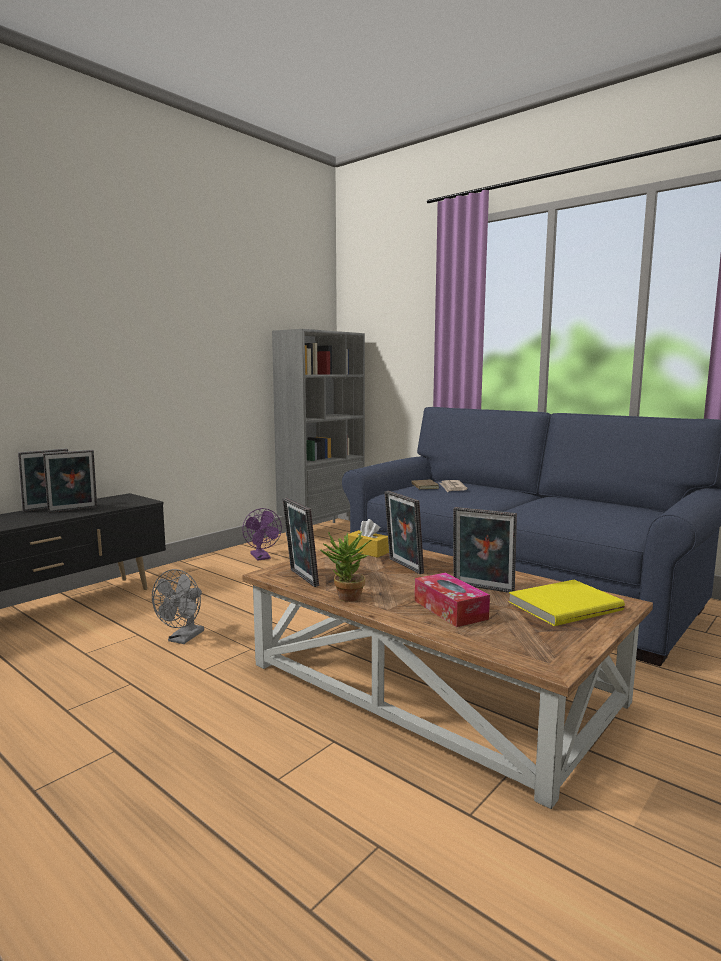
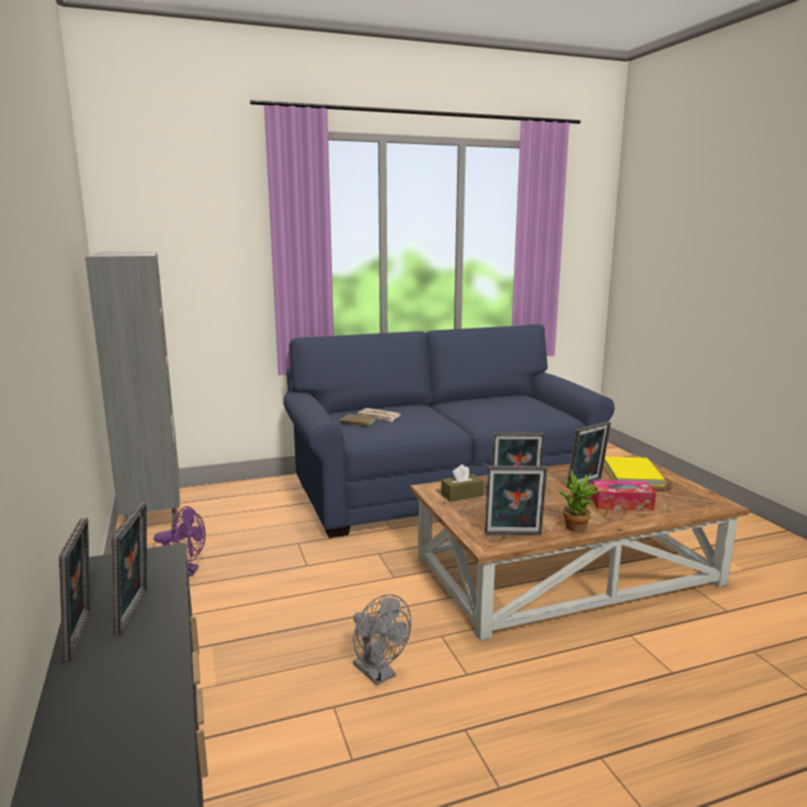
camera: 60 degrees left, 5 degrees up
(368, 551) = (461, 495): yellow tissue box -> brown tissue box

